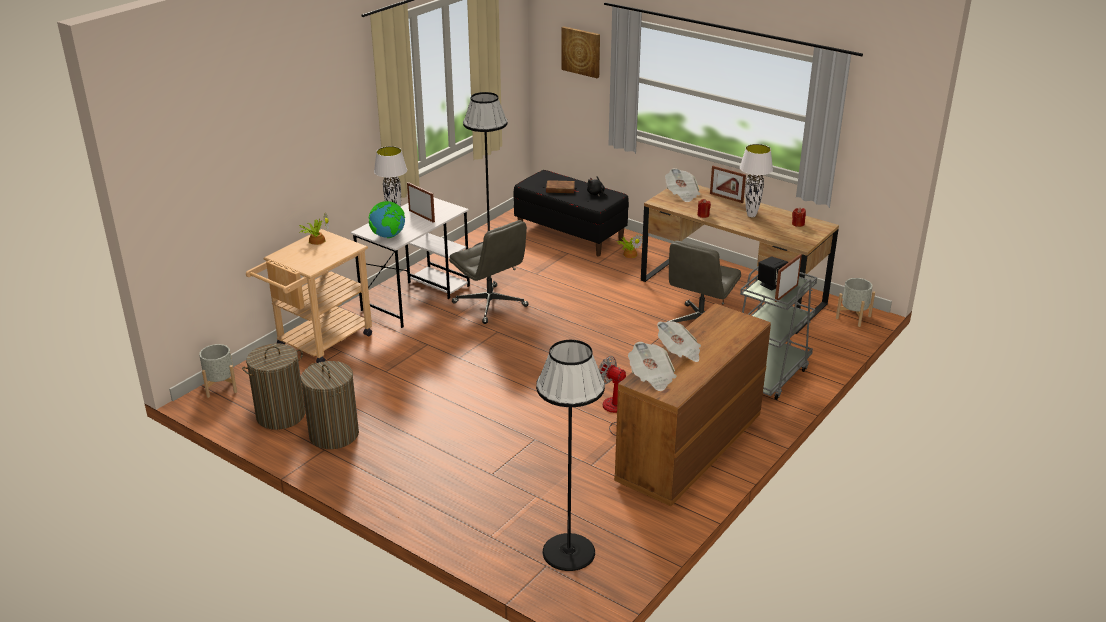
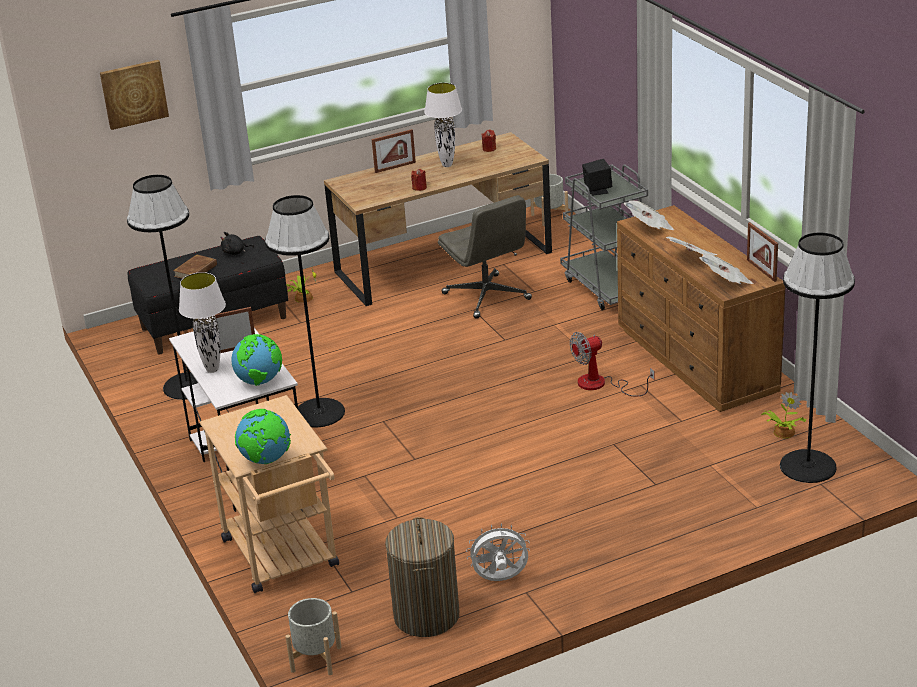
camera: 60 degrees left, 0 degrees up
(283, 261) = (266, 460): none -> globe
(316, 240) = (231, 429): potted plant -> potted plant (782, 432)
(334, 434) = (500, 580): laundry basket -> white fan
(490, 305) = (319, 413): grey office chair -> black floor lamp
(682, 194) = (360, 187): newspaper -> newspaper (649, 227)
(786, 293) = (619, 188): picture frame -> picture frame (761, 270)

